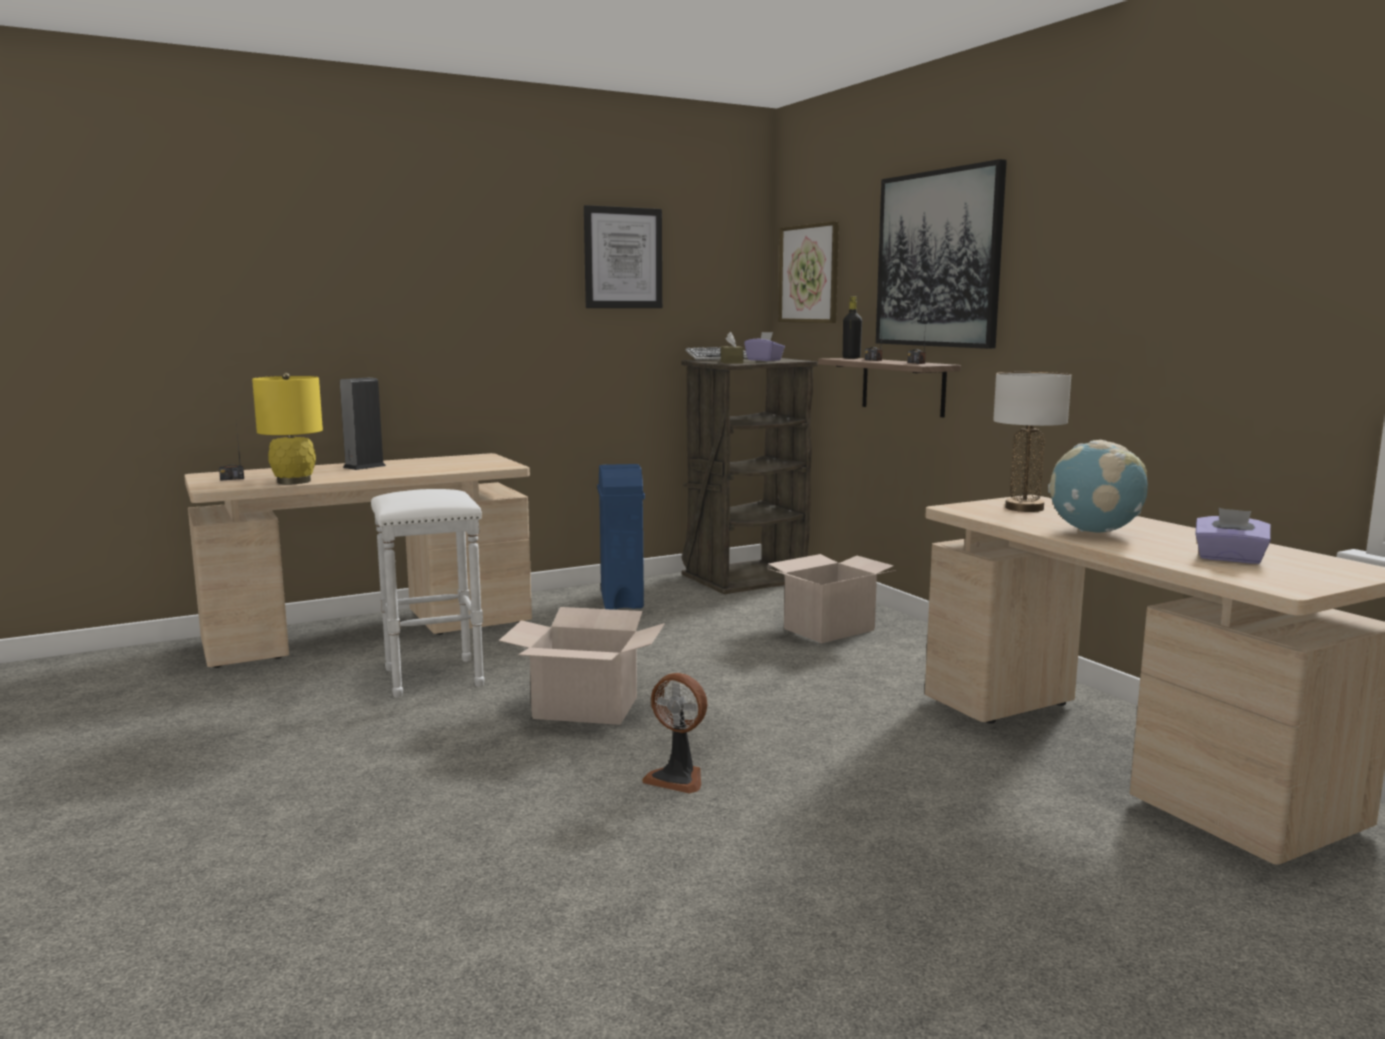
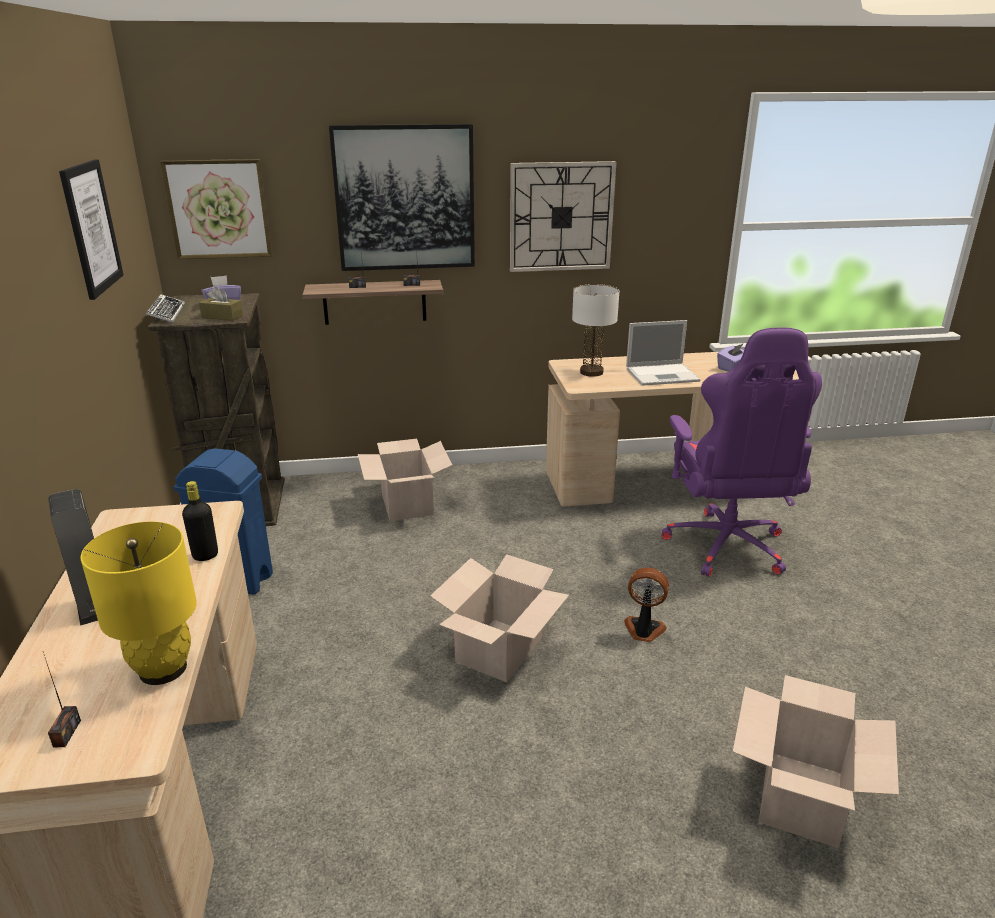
camera: 70 degrees left, 15 degrees up
(382, 904) = (802, 798): none -> cardboard box
(432, 678) = (365, 736): white stool -> none
(678, 778) = (643, 630): fan -> fan turned 120 degrees counterclockwise
(851, 358) = (321, 287): black bottle -> black bottle (205, 555)
(976, 822) = (725, 545): none -> purple office chair
(1094, 532) = (663, 375): globe -> laptop
(1099, 283) = (561, 217): none -> wall clock

